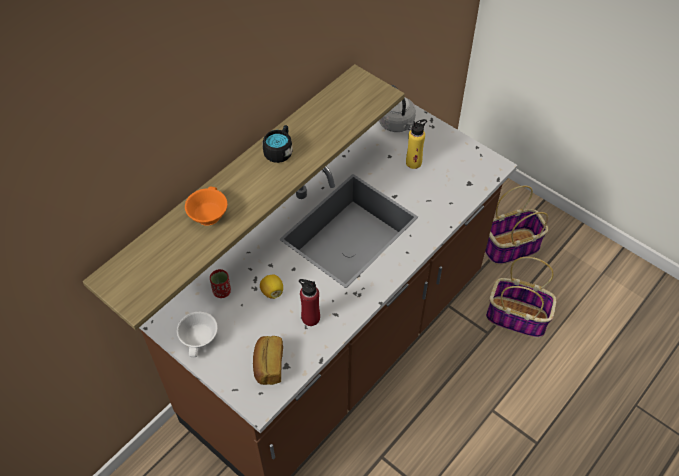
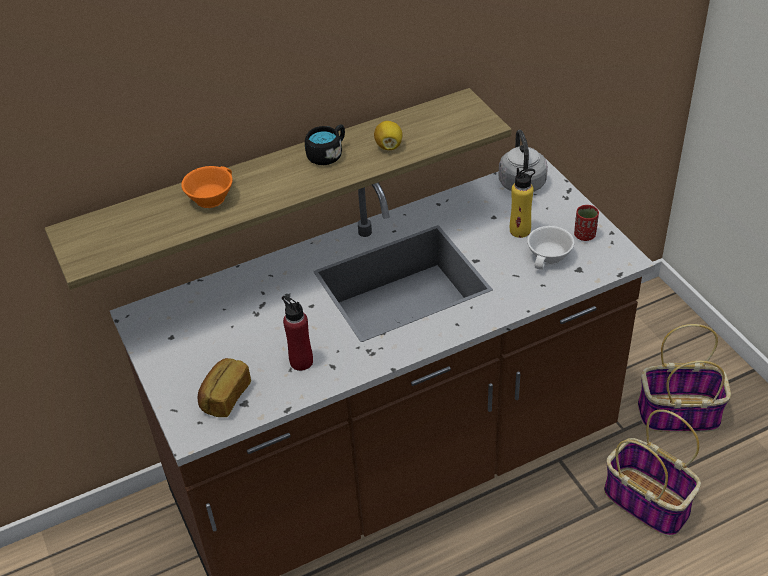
camera: 25 degrees right, 10 degrees down
(200, 339) = (167, 347): white cup -> white cup (550, 257)
(222, 291) = (218, 307): red cup -> red cup (584, 235)
(272, 291) = (273, 322): lemon -> lemon (389, 146)

